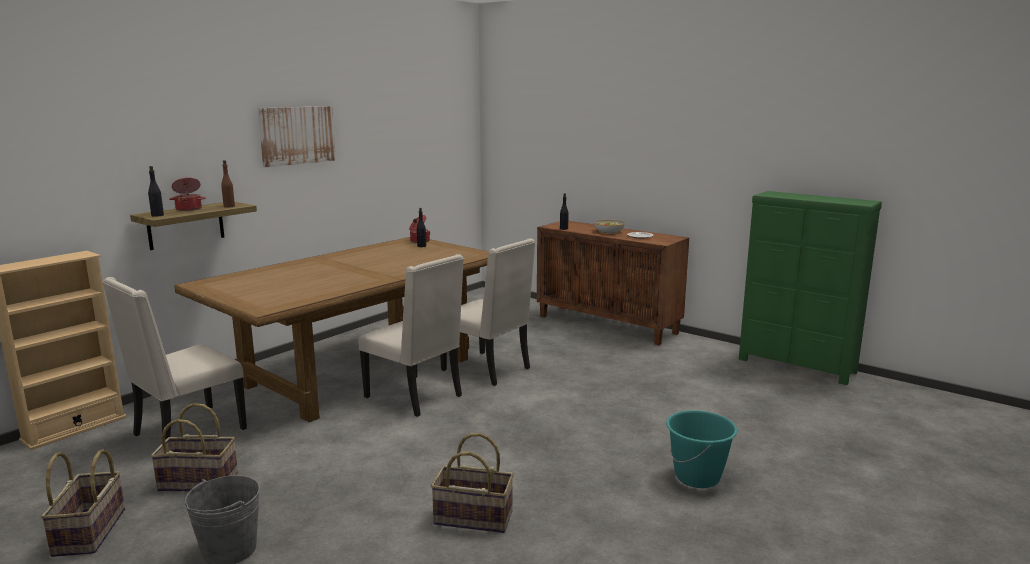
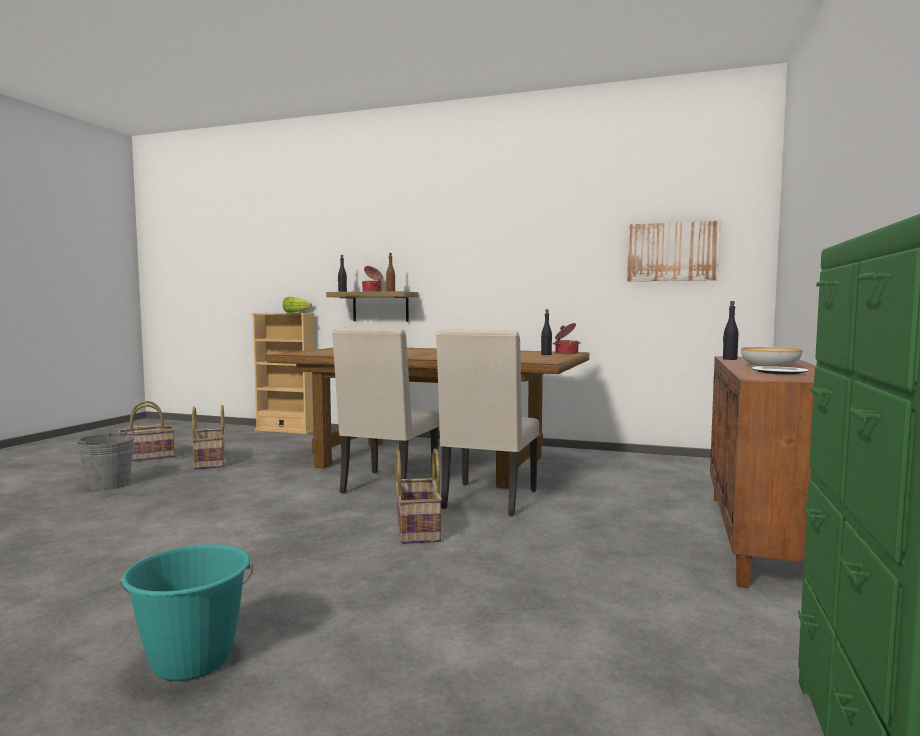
camera: 70 degrees right, 10 degrees down
(65, 255) = (296, 312): none -> lettuce
(187, 432) = (286, 447): beige chair -> none
(297, 135) = (485, 238): picture -> picture (672, 252)
(472, 518) = (122, 541): basket -> basket (416, 530)

